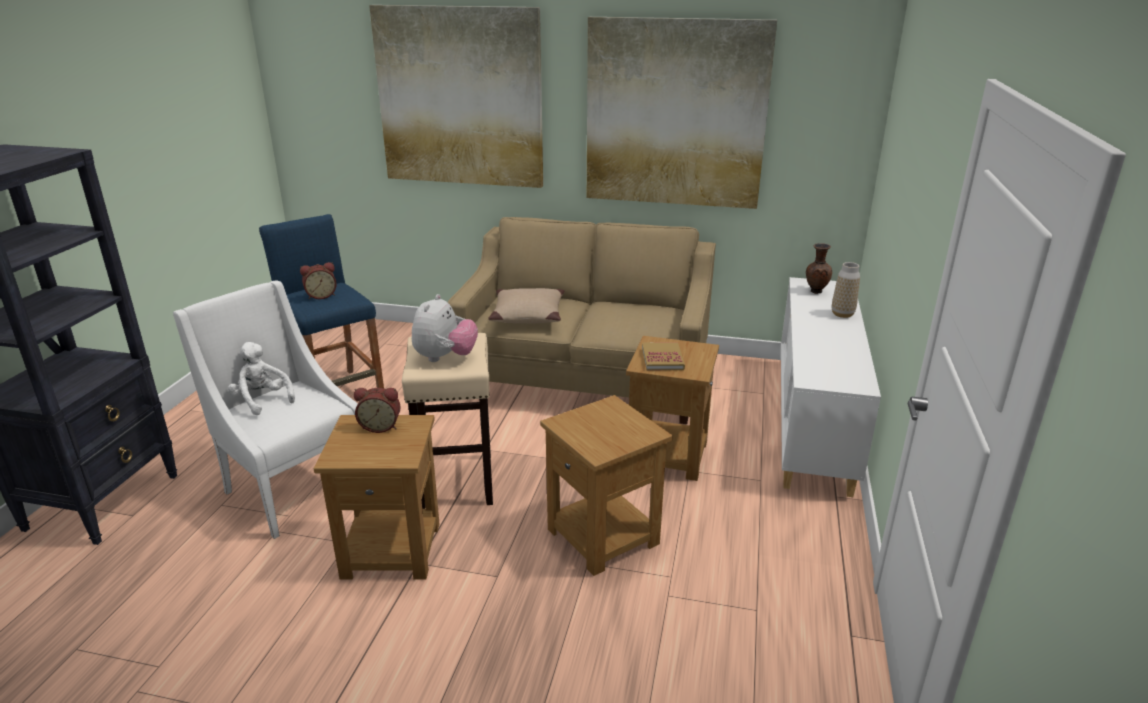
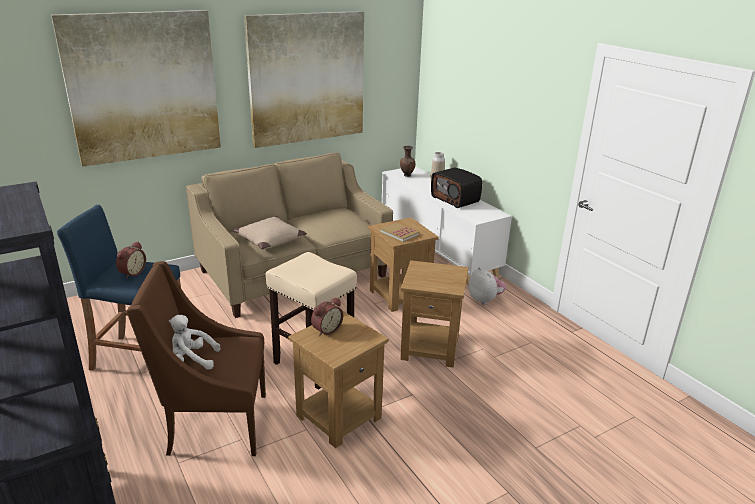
camera: 45 degrees left, 0 degrees up
(293, 488) = (214, 424): white armchair -> brown armchair
(445, 358) = (315, 273): plush toy -> plush toy (485, 300)
(830, 343) = (455, 199): none -> radio

